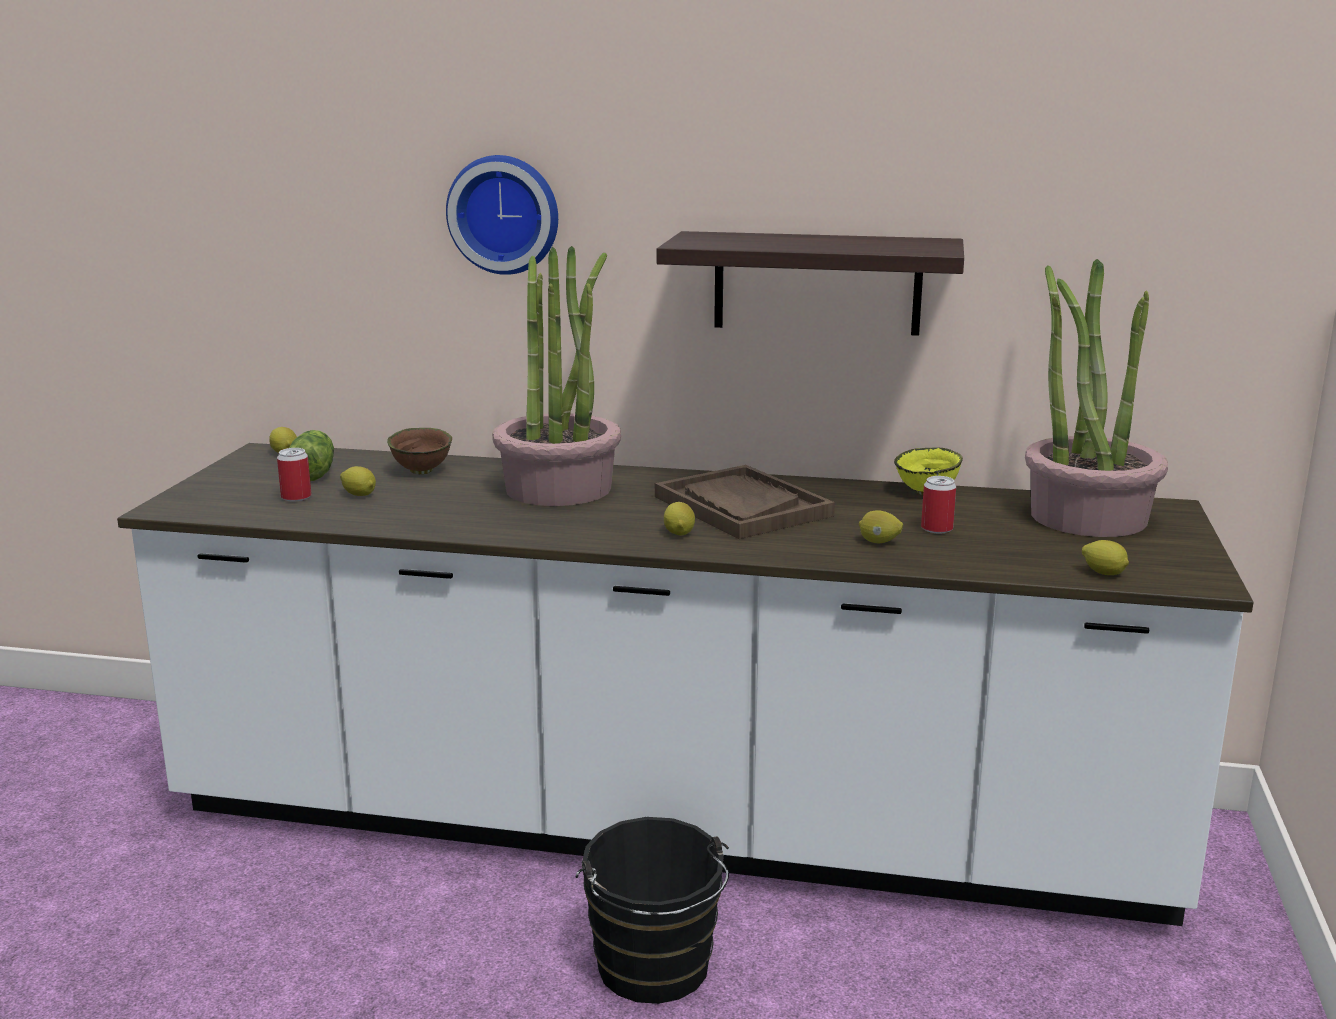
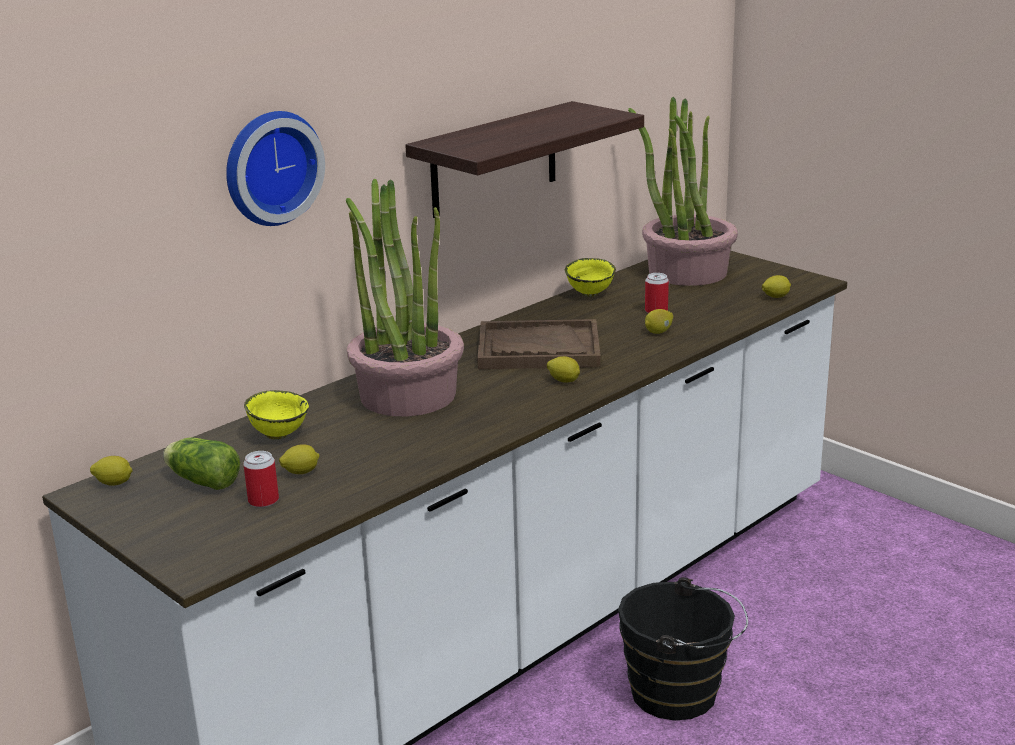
camera: 55 degrees left, 5 degrees up
(423, 471) = (279, 434): brown bowl -> yellow bowl

